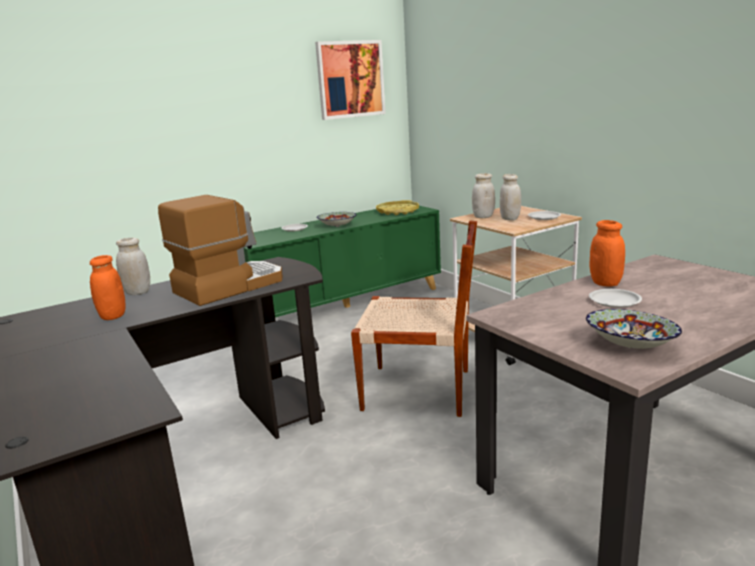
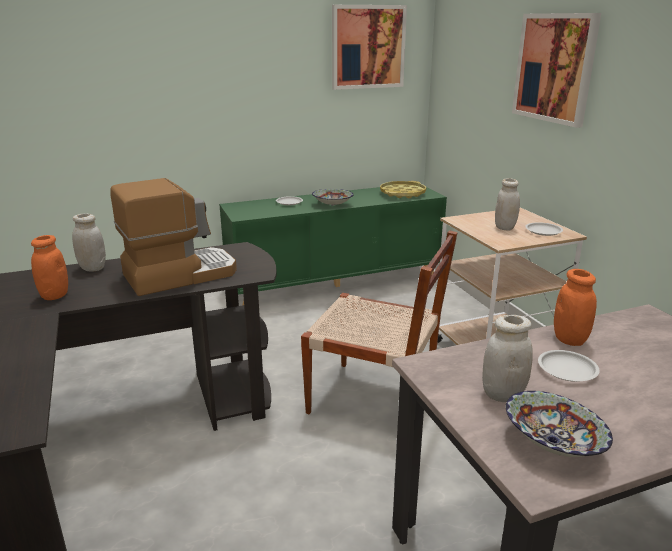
camera: 10 degrees right, 5 degrees up
(483, 217) = (477, 220): white jar -> white jar (502, 394)
(530, 77) = (554, 68): none -> picture

